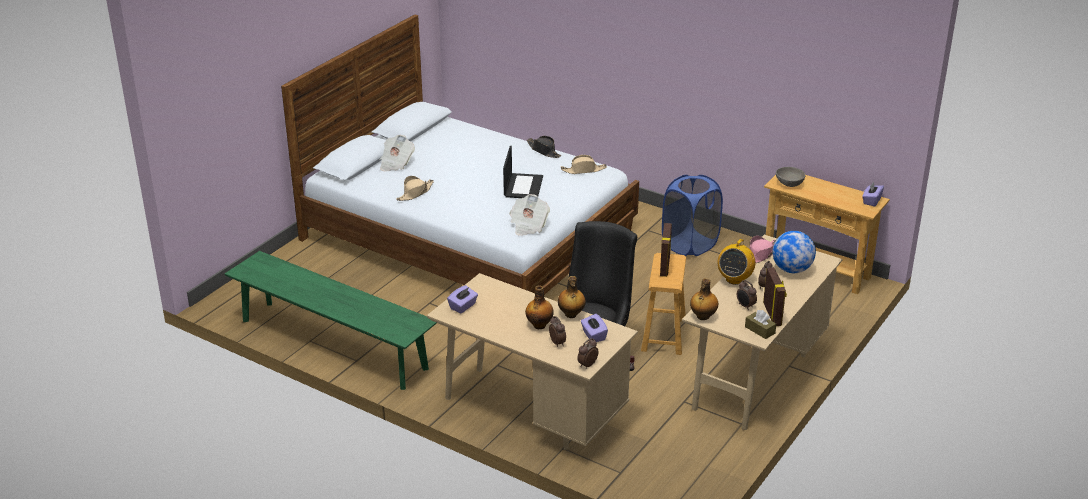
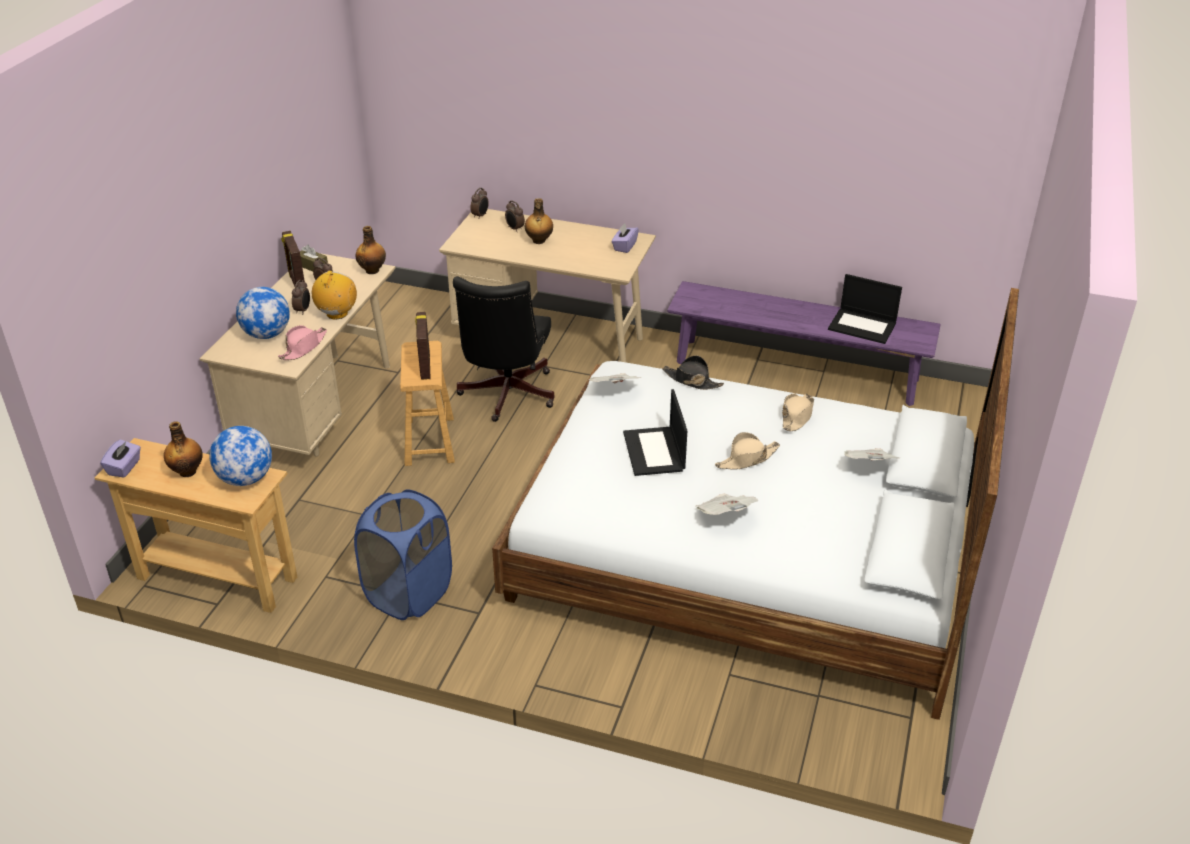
camera: 165 degrees right, 5 degrees up
(288, 280) = (863, 326): none -> laptop
(333, 344) = (796, 371): green bench -> purple bench
(500, 153) = (725, 516): none -> newspaper
(544, 151) = (658, 534): black hat -> black hat (692, 380)
(571, 314) = (511, 254): bottle -> bottle (187, 471)
(583, 170) = (578, 502): beige hat -> beige hat (747, 459)
(593, 335) = (482, 239): purple tissue box -> none
(789, 184) = (245, 479): grey bowl -> globe

